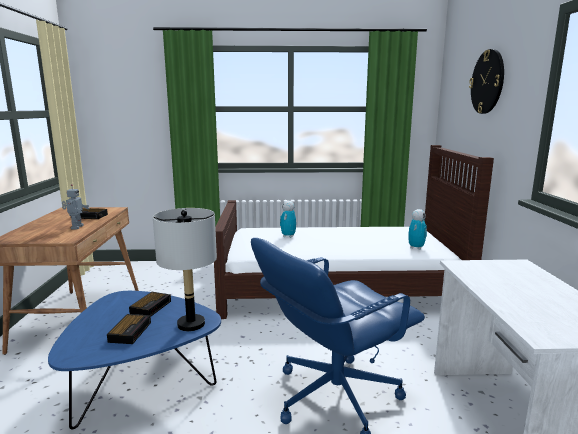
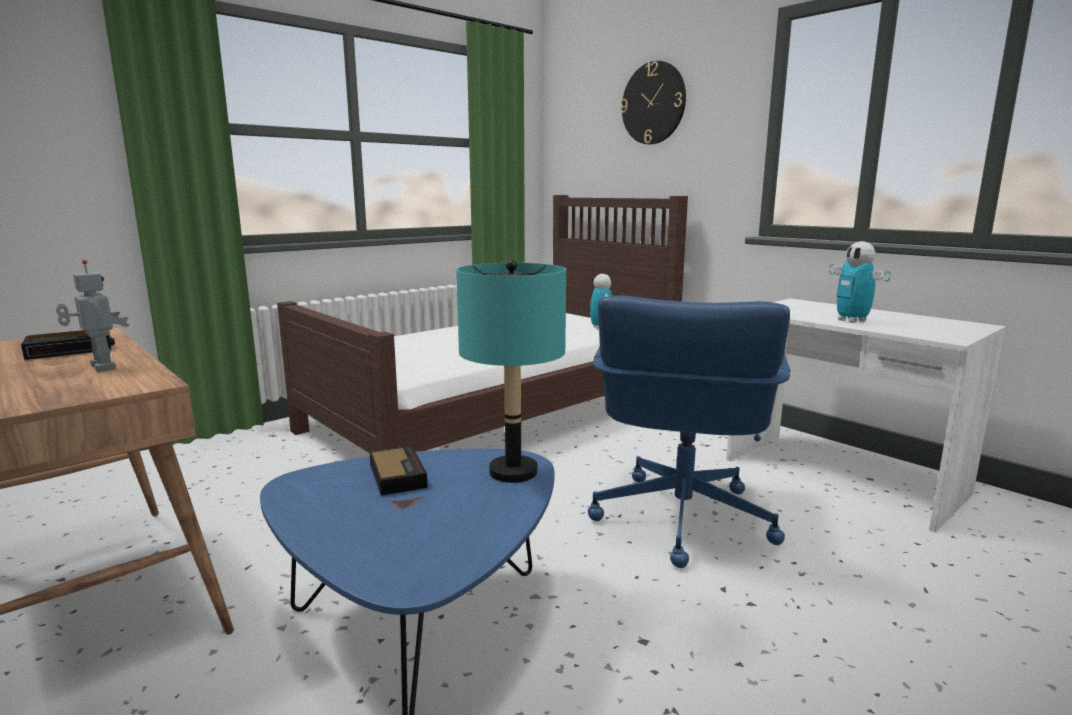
camera: 40 degrees left, 0 degrees up
(130, 331) = (441, 513): alarm clock -> none
(191, 324) = (513, 472): grey table lamp -> turquoise table lamp
(288, 236) = (420, 345): toy robot -> toy robot (852, 321)

